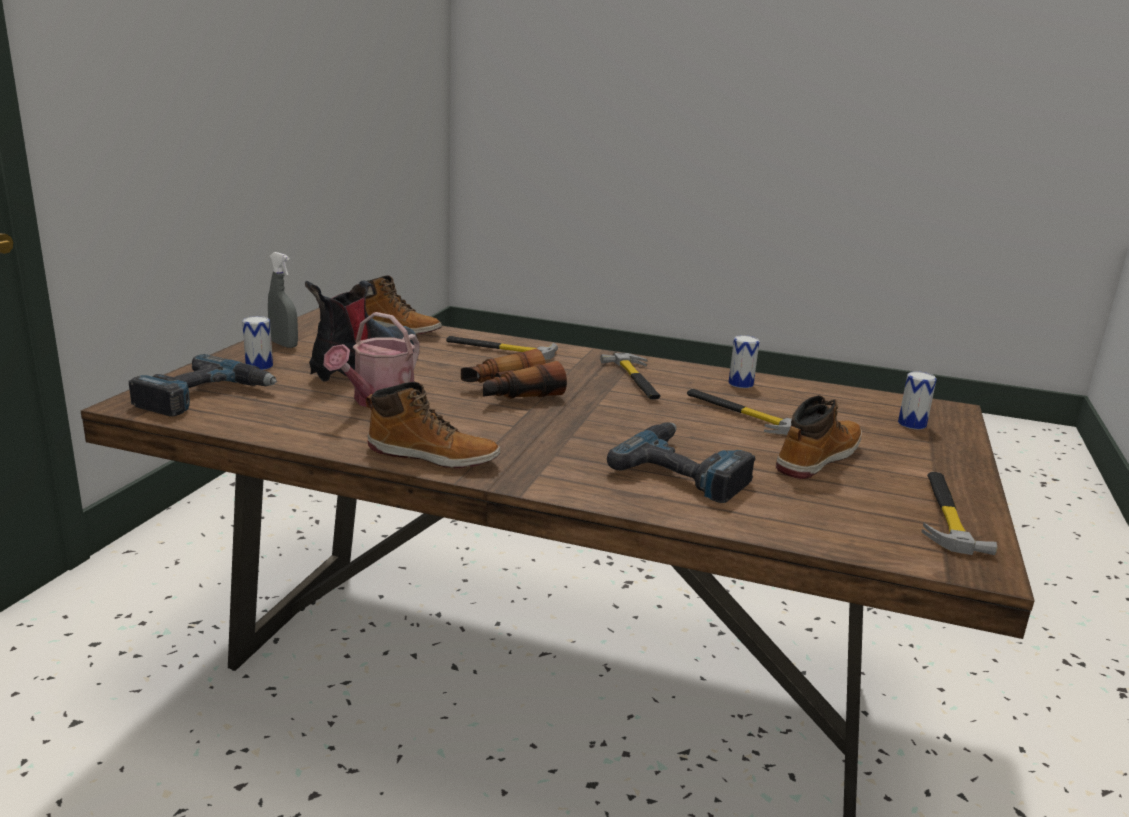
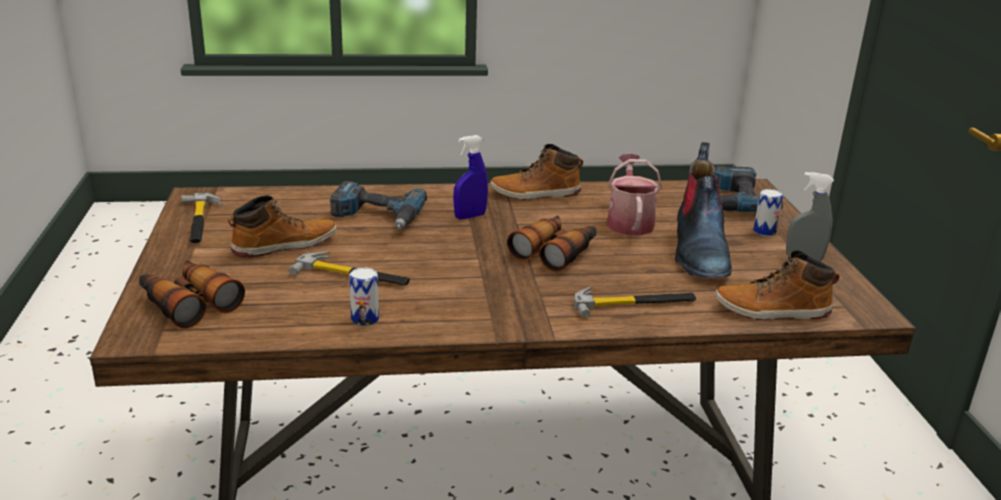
camera: 155 degrees right, 5 degrees up
(561, 445) = (470, 216): none -> blue spray bottle
(636, 380) = (468, 296): hammer -> none
(817, 458) = (284, 245): boot -> boot turned 135 degrees counterclockwise
(912, 424) = (188, 303): can -> binoculars

